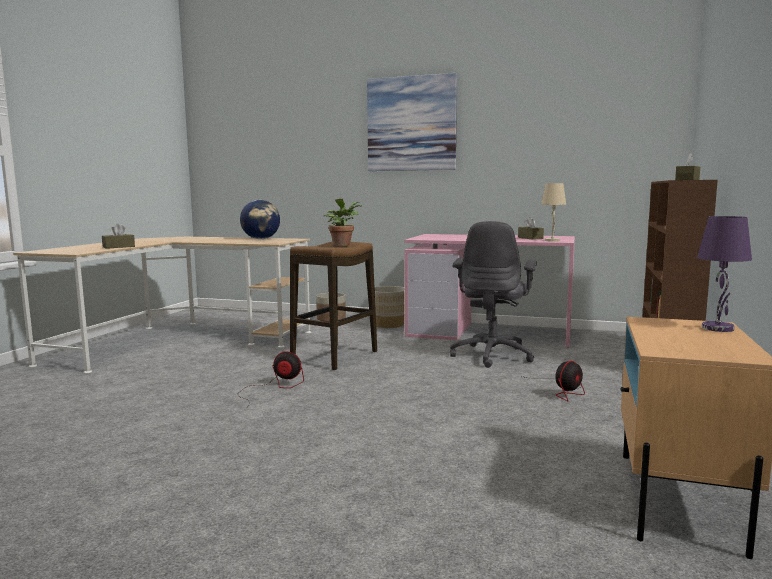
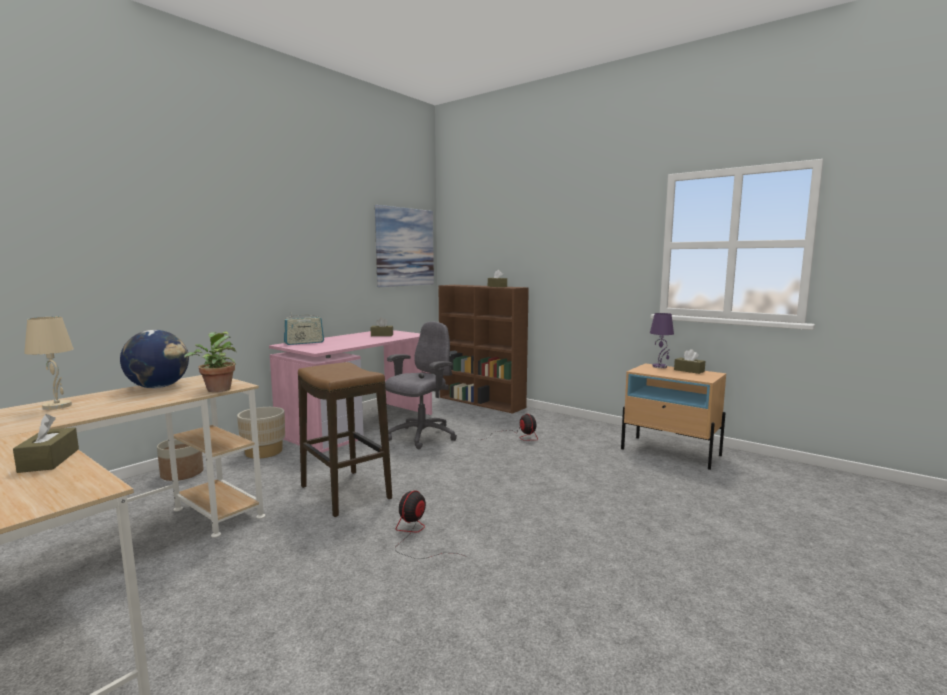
camera: 70 degrees left, 0 degrees up
(342, 244) = (344, 368): potted plant -> potted plant (217, 389)
(411, 124) = (244, 226): picture -> picture (405, 247)
(447, 235) = (304, 343): none -> radio
(492, 355) = (421, 437): grey office chair -> grey office chair turned 90 degrees counterclockwise
(552, 240) = (410, 335): beige table lamp -> beige table lamp (58, 406)
(728, 343) = (689, 370): none -> brown tissue box

